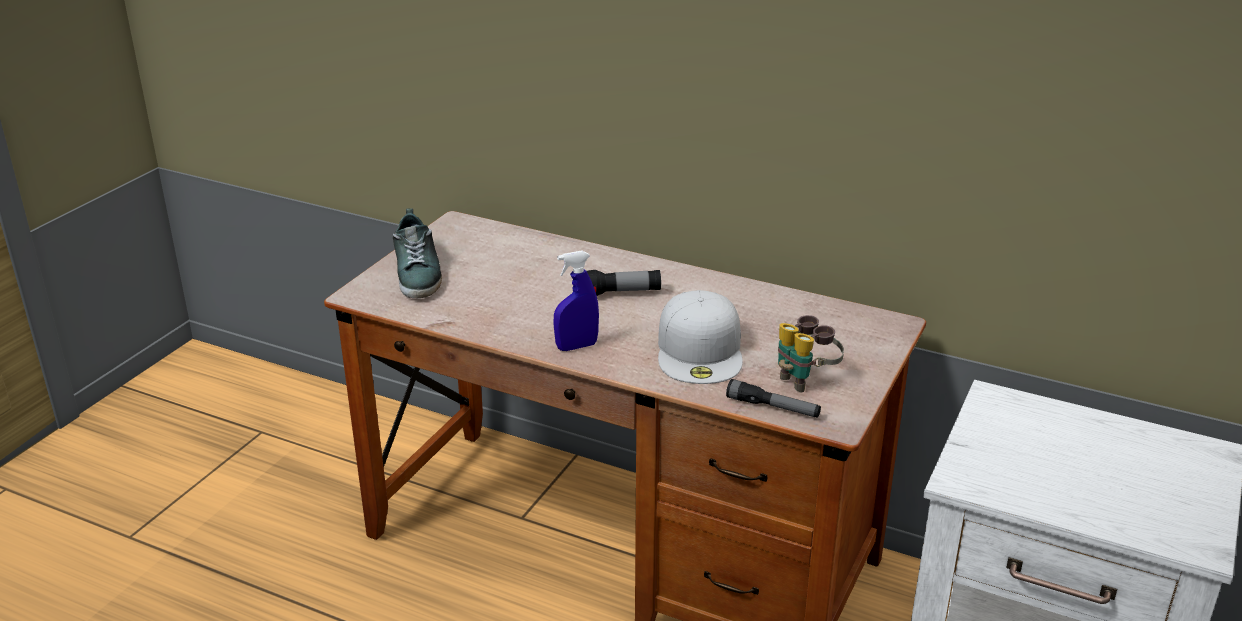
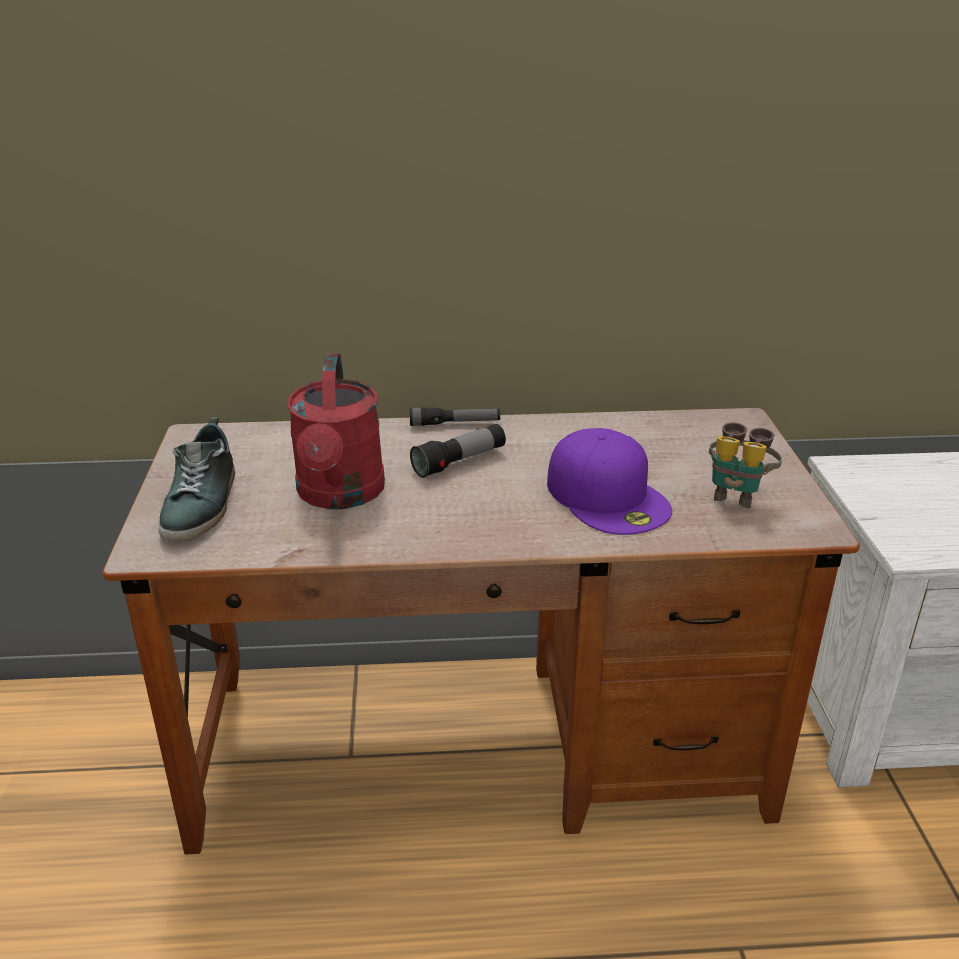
camera: 30 degrees left, 0 degrees up
(418, 273) = (202, 504): shoe -> shoe turned 45 degrees clockwise
(511, 293) = (340, 495): none -> red watering can
(576, 346) = (478, 532): blue spray bottle -> none
(701, 350) = (608, 496): white cap -> purple cap
(773, 407) = (744, 532): flashlight -> flashlight (455, 423)

